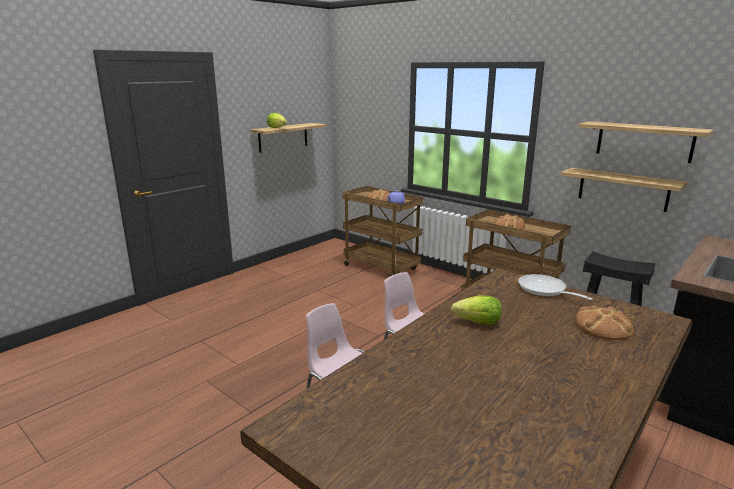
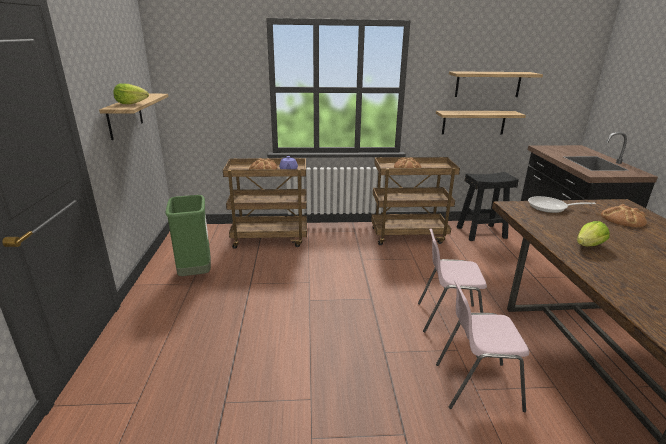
camera: 45 degrees left, 5 degrees up
(296, 271) = (196, 274): none -> green trash can

